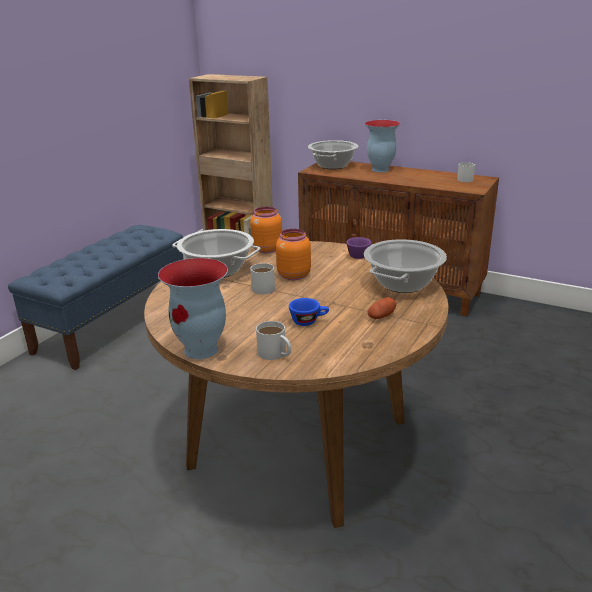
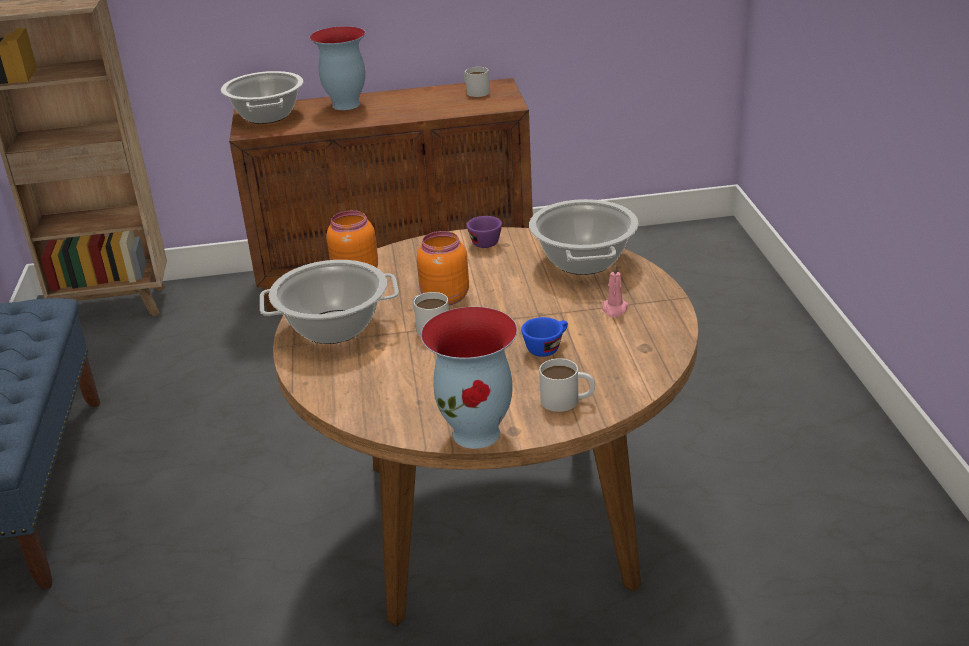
camera: 35 degrees left, 5 degrees up
(381, 316) = (614, 309): potato -> pink candle

